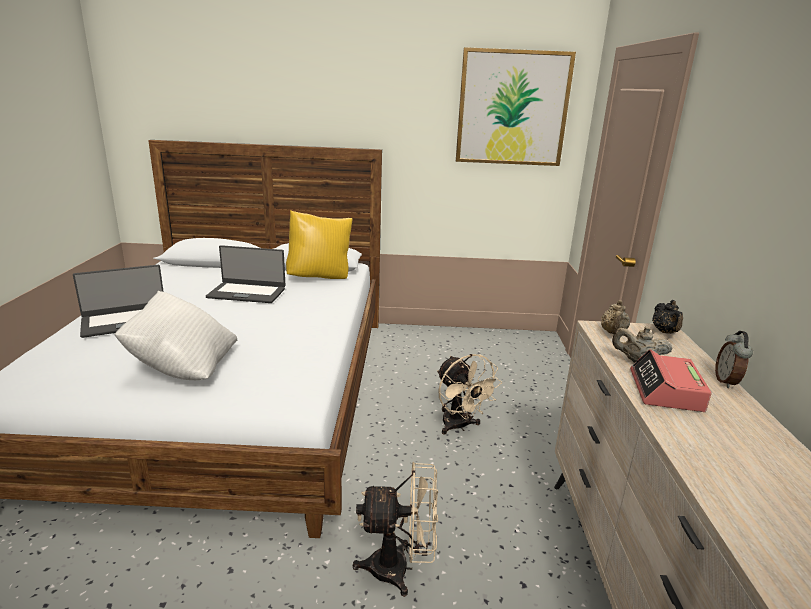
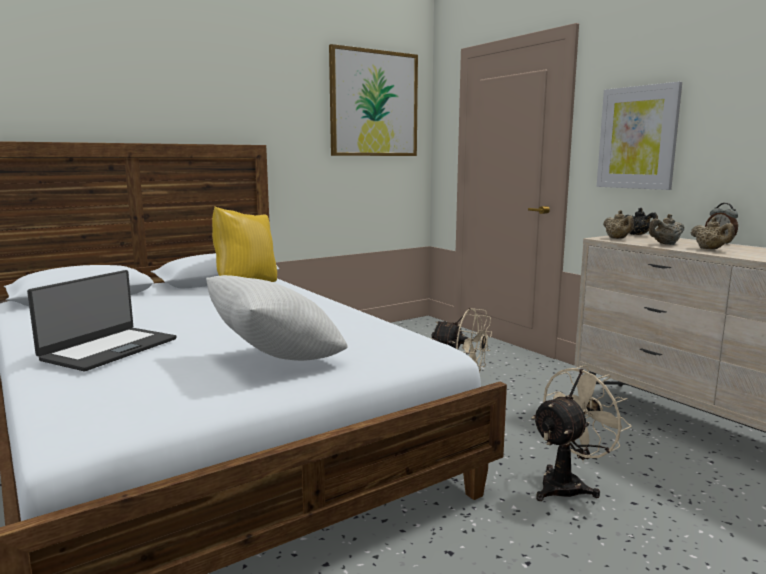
camera: 35 degrees left, 10 degrees down
(247, 293) = (198, 306): laptop -> none
(666, 391) = (710, 249): alarm clock -> beige teapot
(708, 205) = (637, 138): none -> picture

